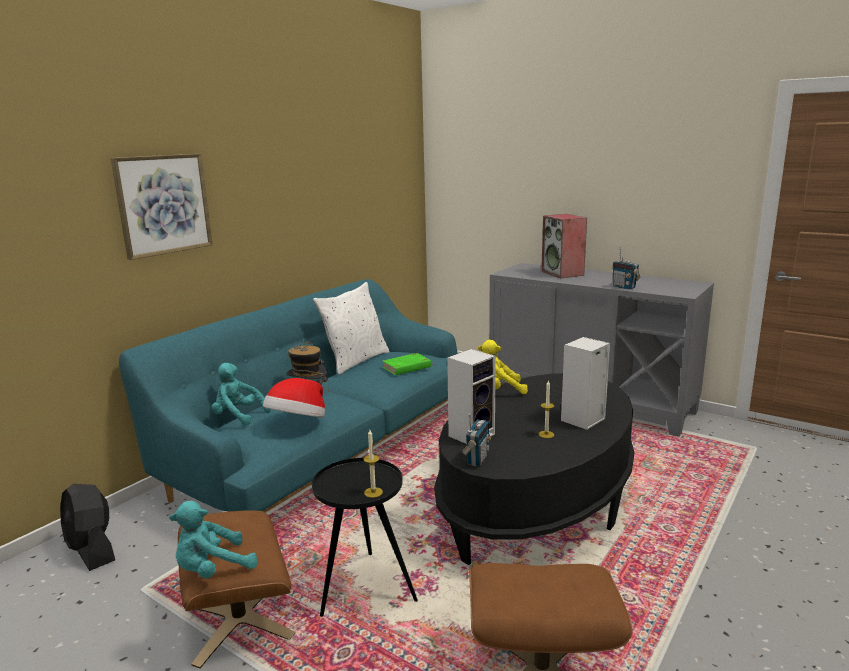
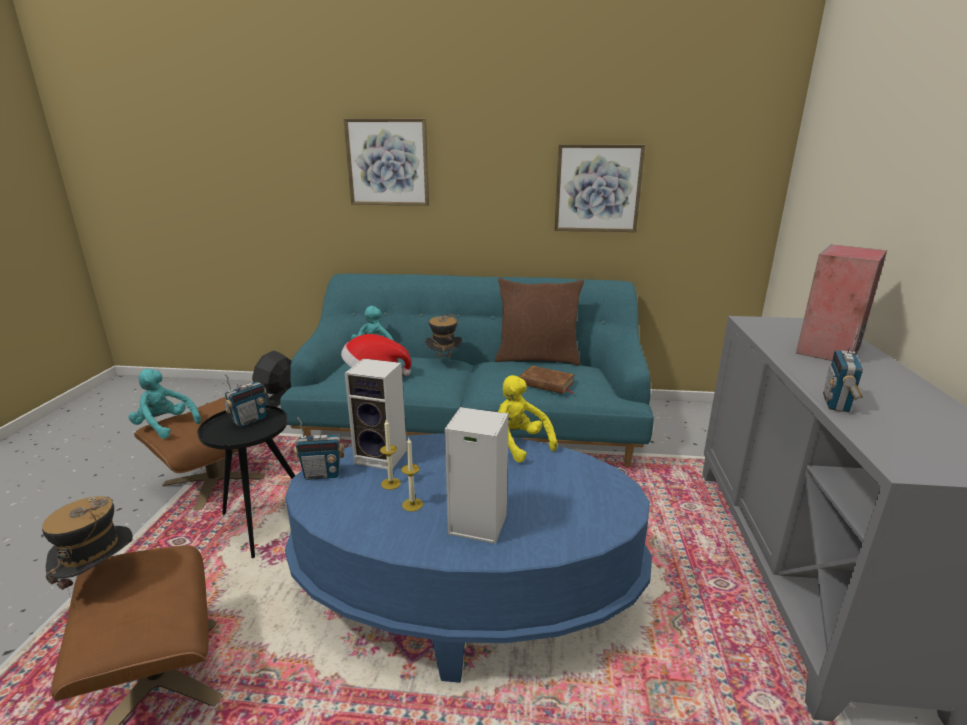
camera: 60 degrees right, 5 degrees up
(334, 206) = (597, 188): none -> picture
(346, 479) = (249, 420): none -> radio
(355, 361) = (537, 358): white pillow -> brown pillow
(373, 492) = (227, 438): candle -> candle (391, 483)
(407, 367) = (546, 383): green book -> brown book
(510, 604) = (100, 580): none -> hat
(537, 503) = (466, 592): black coffee table -> blue coffee table

